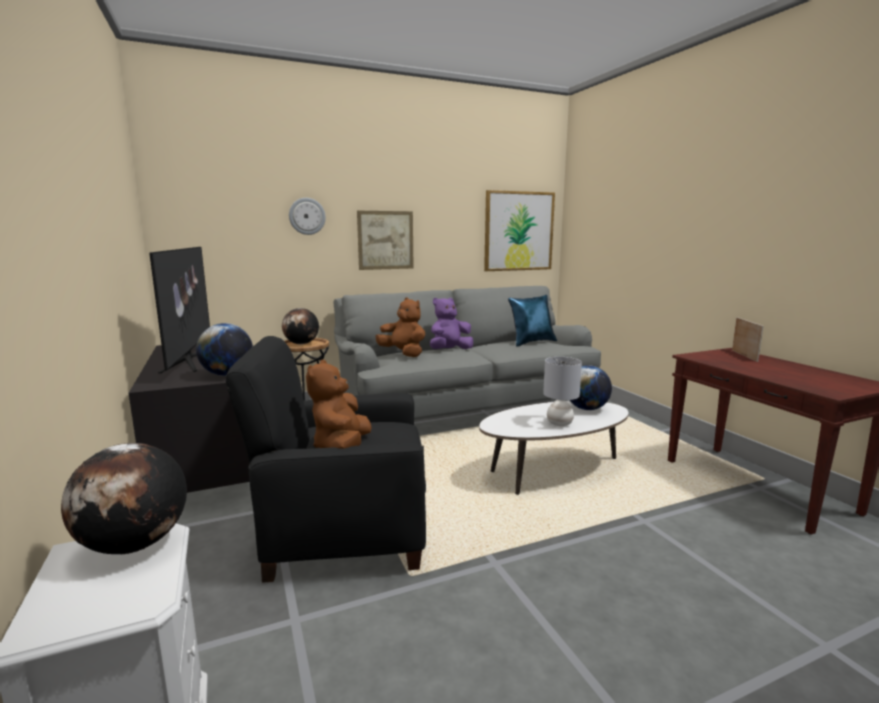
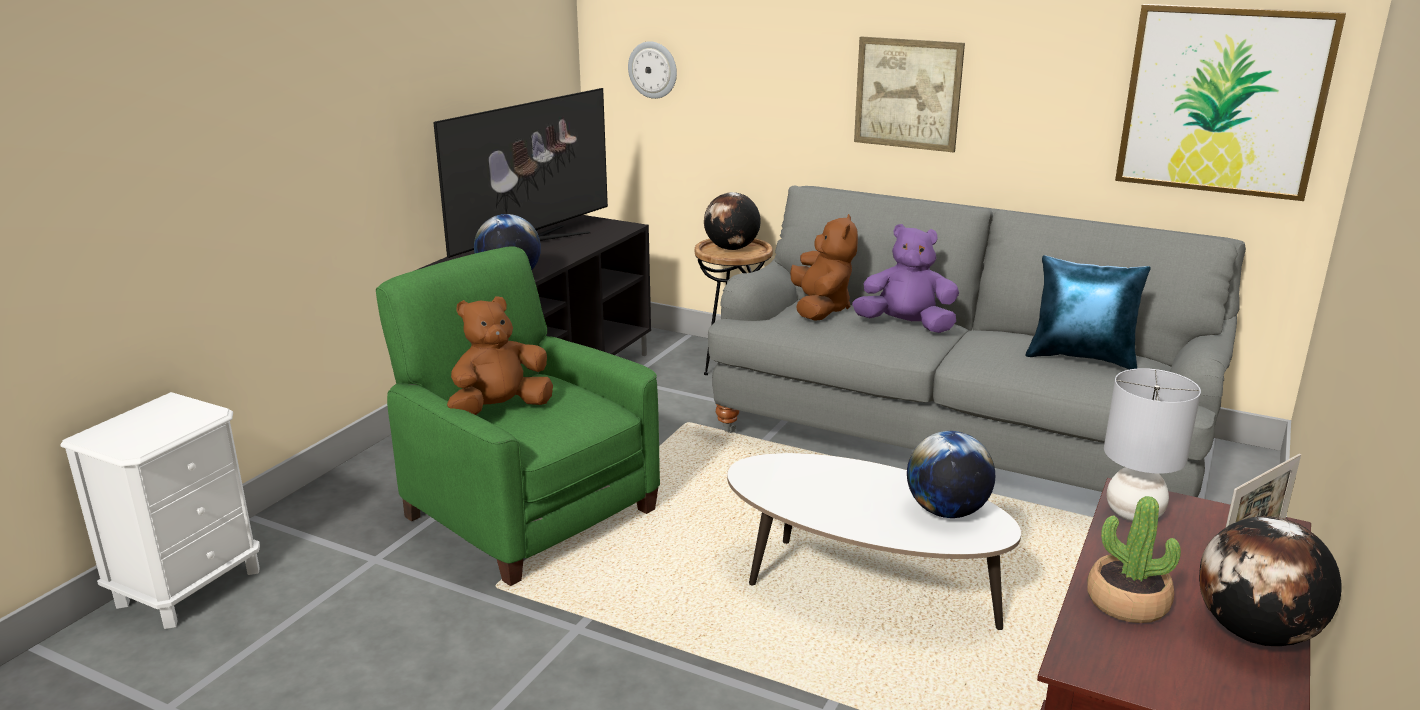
camera: 50 degrees right, 10 degrees up
(135, 545) = (189, 413): globe -> globe (1255, 633)
(307, 216) = (780, 42): wall clock -> wall clock (653, 69)
(344, 530) = (528, 512): black armchair -> green armchair
(559, 423) = (842, 508): grey table lamp -> grey table lamp (1133, 513)
(782, 376) = (1127, 602): none -> potted plant

